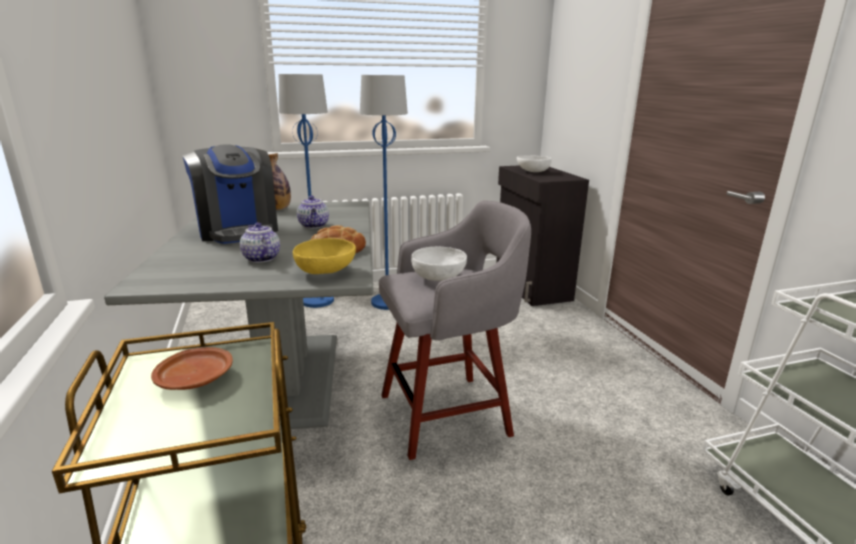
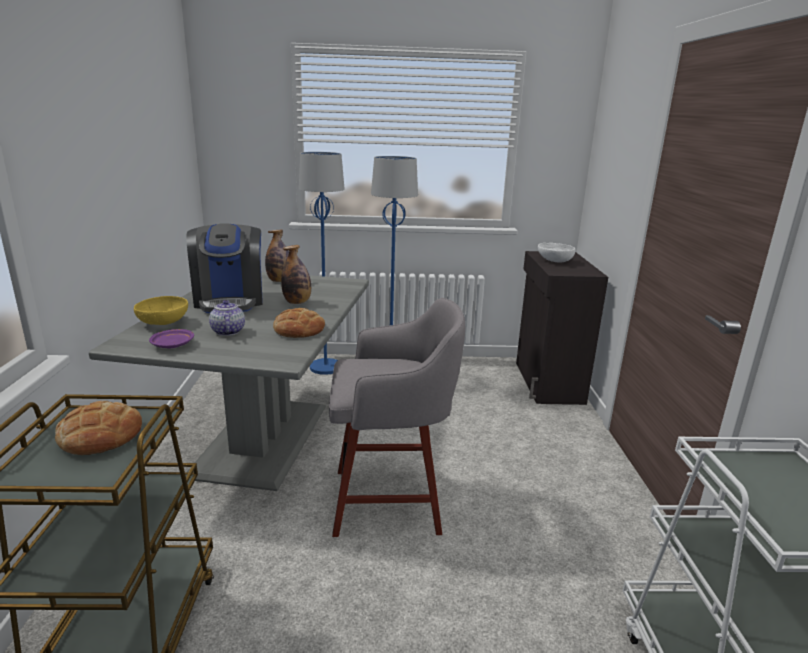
camera: 15 degrees right, 0 degrees up
(196, 379) = (100, 435): brown plate -> bread
(207, 277) = (173, 345): none -> purple plate
(314, 225) = (297, 302): teapot -> bottle
(326, 272) = (270, 352): yellow bowl -> yellow bowl (164, 323)
(438, 277) = (383, 368): white bowl -> none

